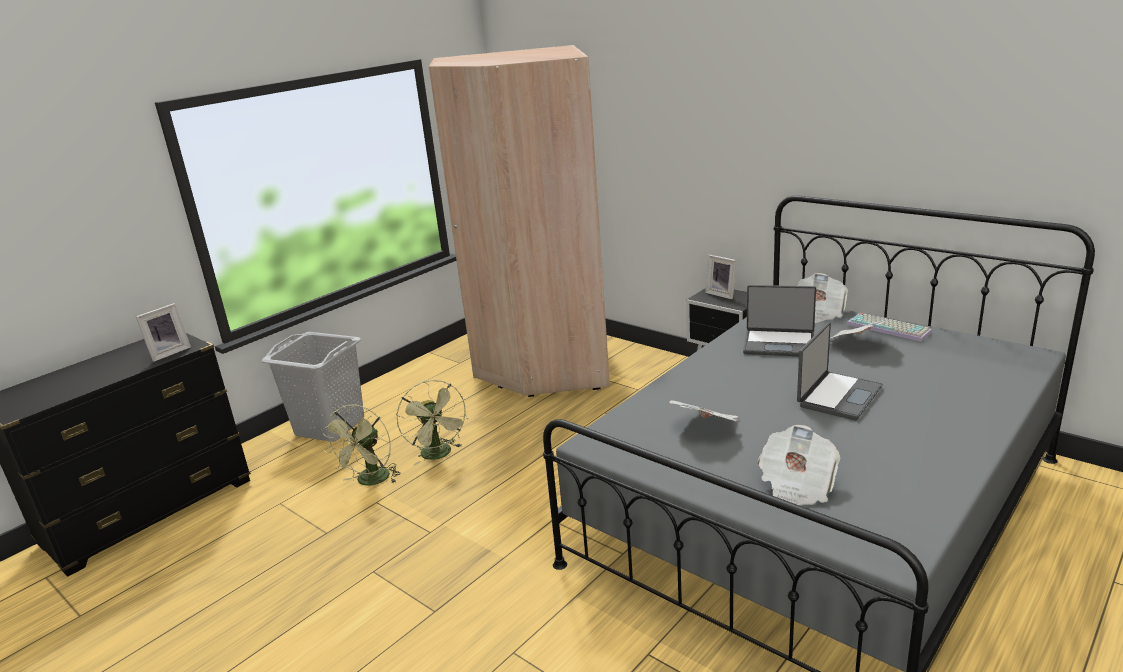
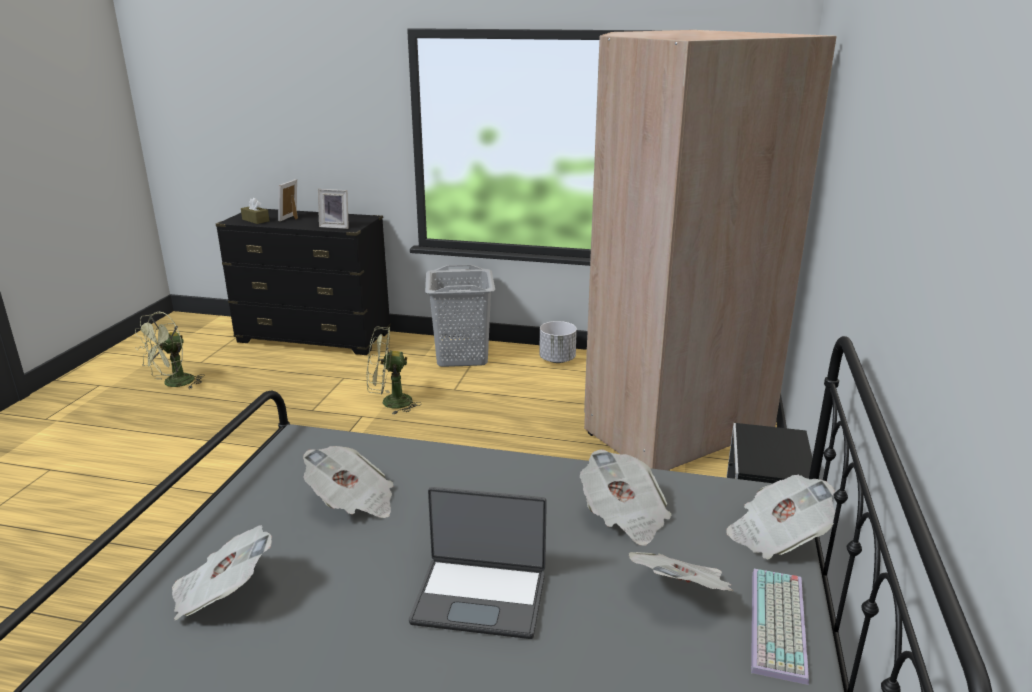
camera: 60 degrees right, 0 degrees up
(44, 398) = (255, 220): none -> brown tissue box
(399, 382) = (557, 359): none -> white planter
(439, 455) = (448, 420): green fan -> green fan (174, 384)
(722, 294) = (781, 445): picture frame -> picture frame (292, 218)
(779, 344) = (624, 517): laptop -> newspaper

